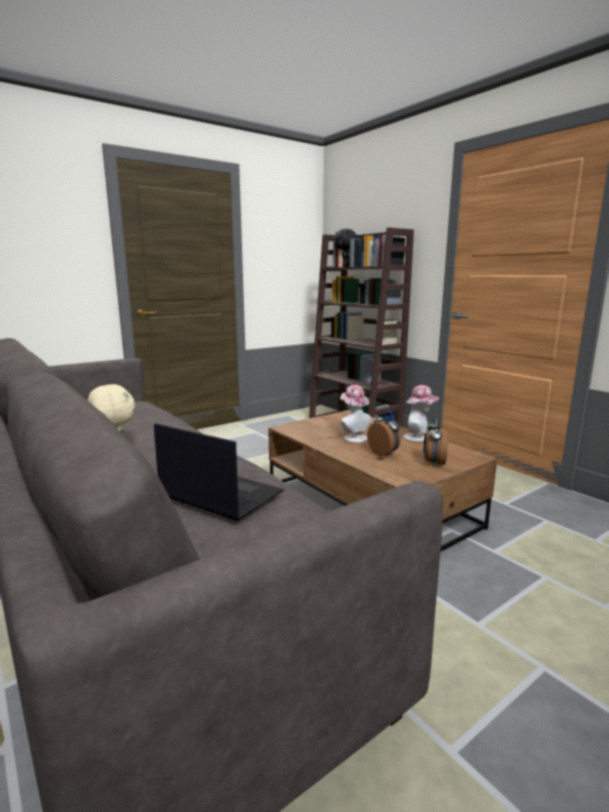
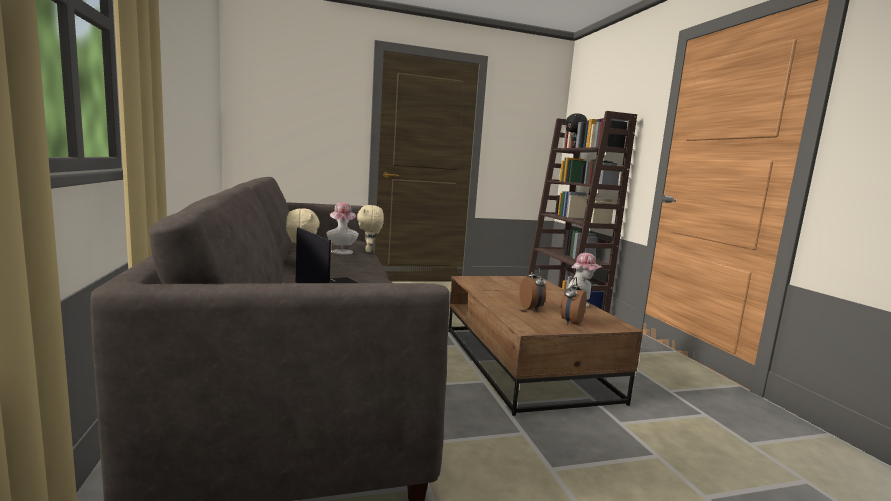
camera: 20 degrees right, 5 degrees down
(174, 416) = (369, 251): none -> beige plush toy
(353, 437) = (517, 293): hat -> hat (341, 251)

